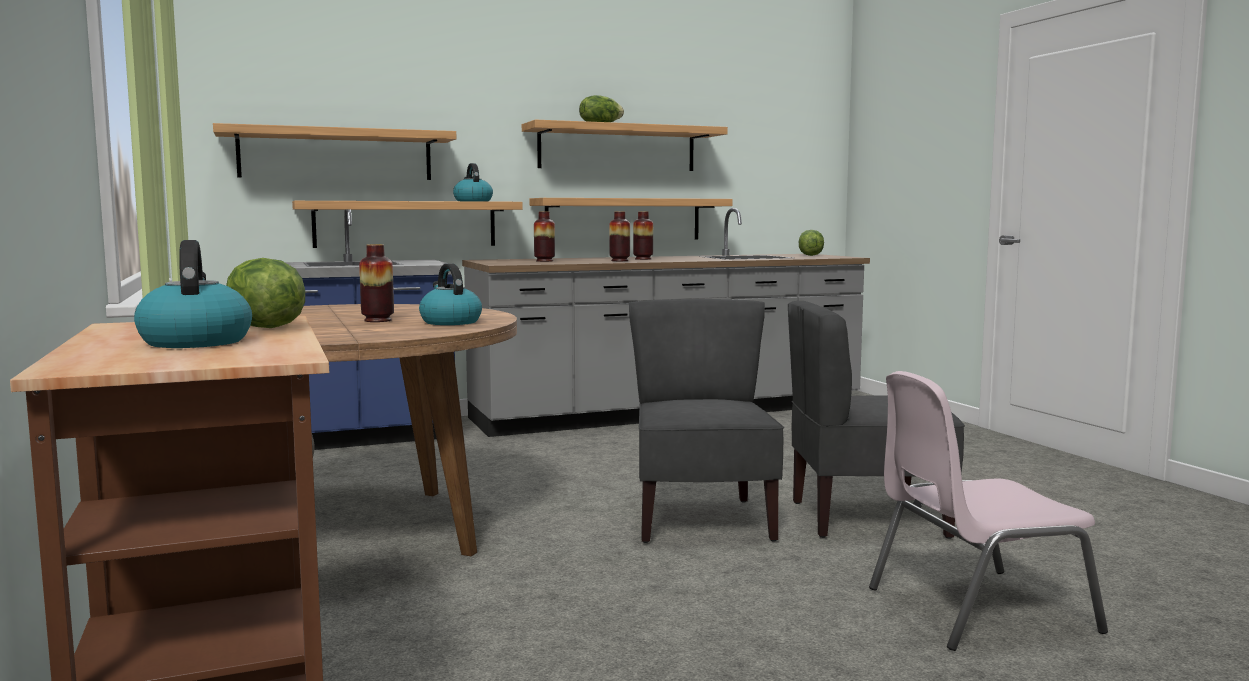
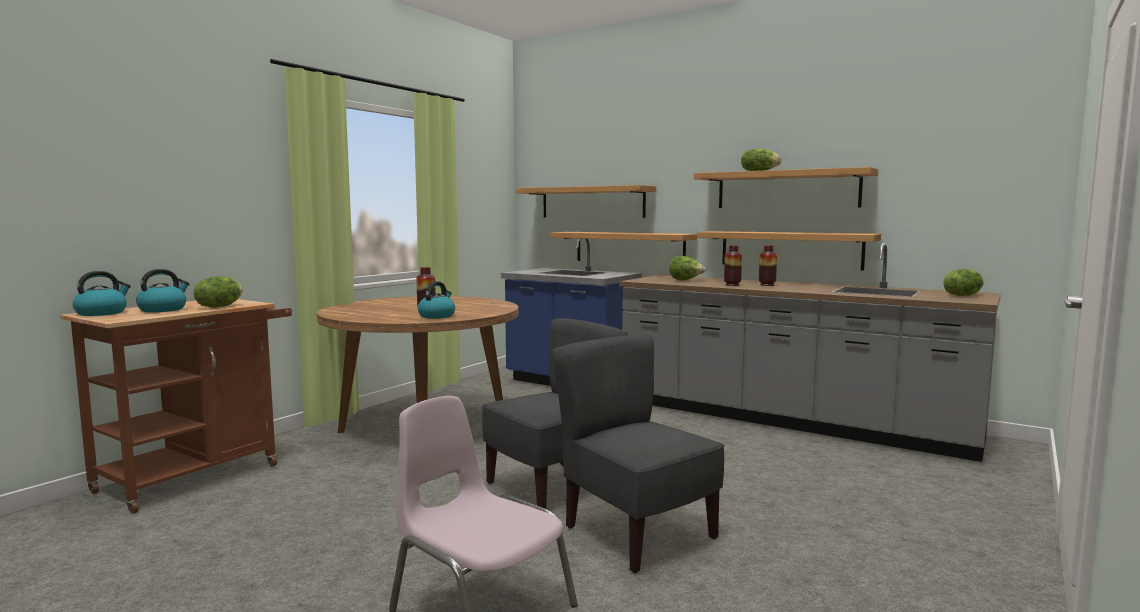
camera: 55 degrees right, 0 degrees up
(472, 201) = (659, 233): kettle -> kettle (102, 313)
(544, 261) = (685, 280): vase -> lettuce

